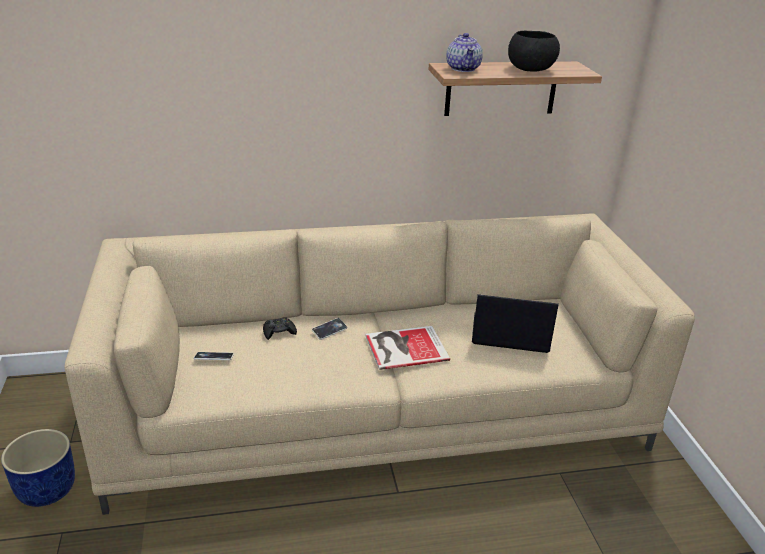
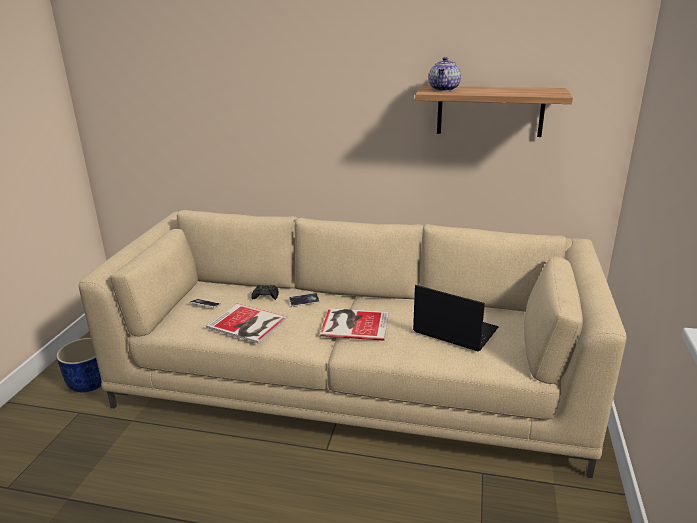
camera: 25 degrees right, 5 degrees down
(287, 372) = (247, 324): none -> book
(531, 70) = (507, 91): black bowl -> none

